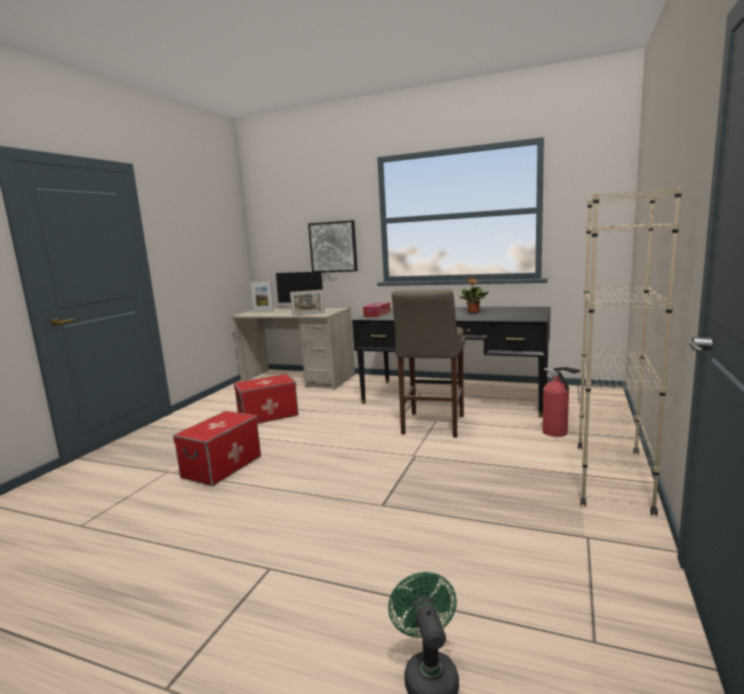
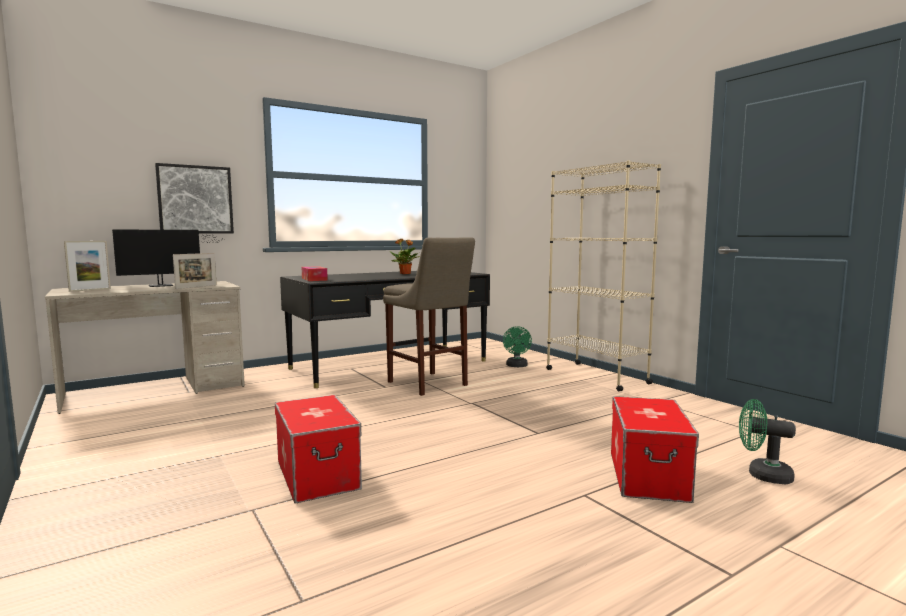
camera: 55 degrees left, 5 degrees down
(268, 415) = (226, 425): storage box -> storage box (648, 476)
(557, 433) = (517, 366): fire extinguisher -> green fan

